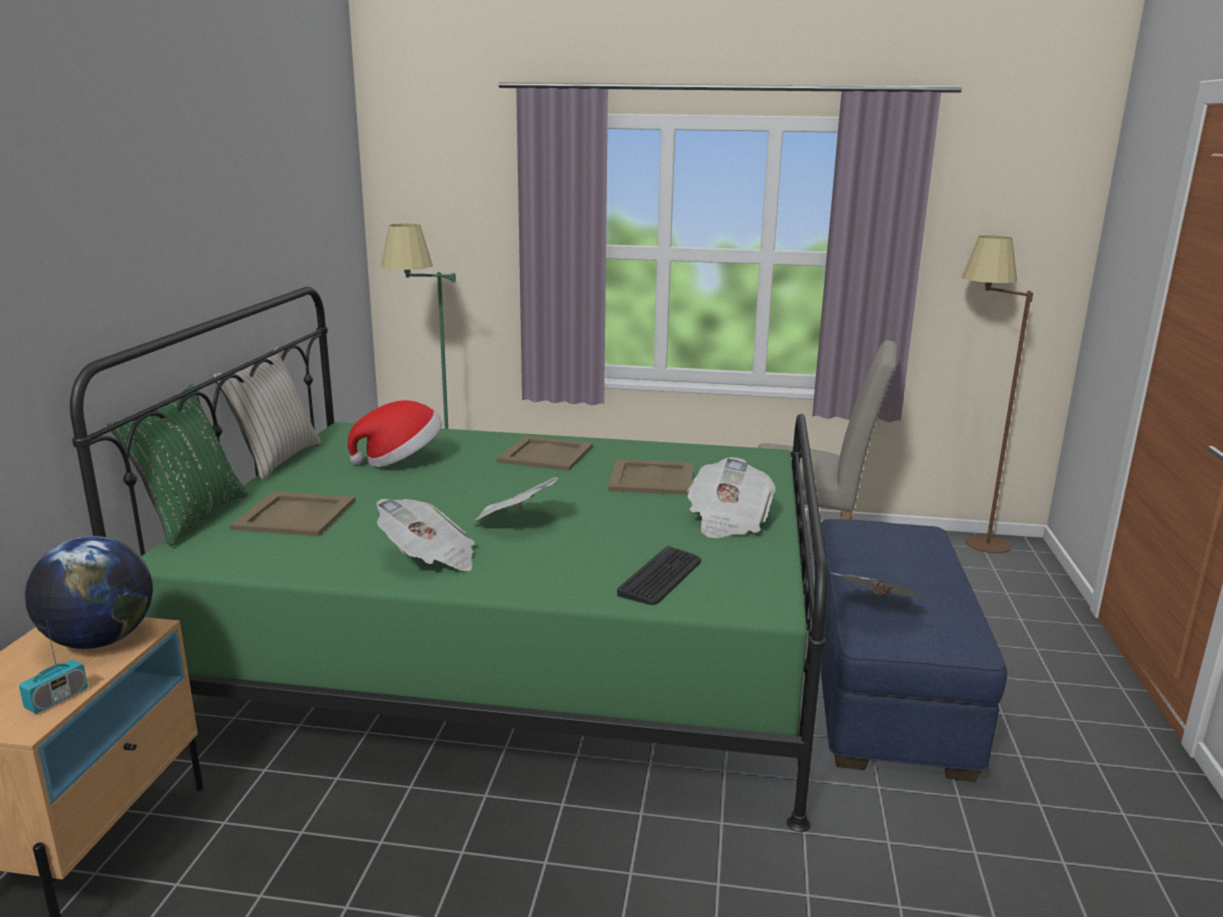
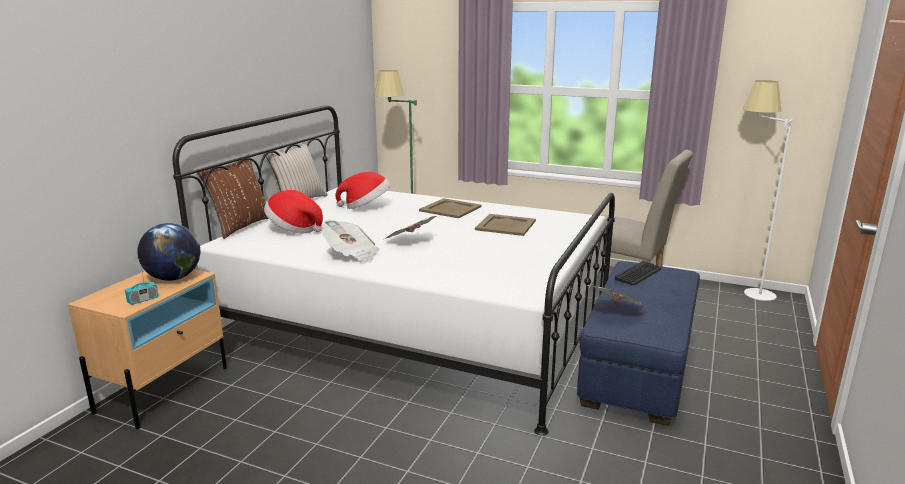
camera: 15 degrees right, 0 degrees up
(191, 518) = (241, 226): green pillow -> brown pillow
(295, 515) = (294, 229): beige tray -> hat
(515, 651) = (417, 323): green bed -> white bed
(661, 577) = (475, 275): keyboard -> keyboard (638, 274)
(727, 521) = (535, 251): newspaper -> none
(967, 543) = (745, 292): brown floor lamp -> white floor lamp

